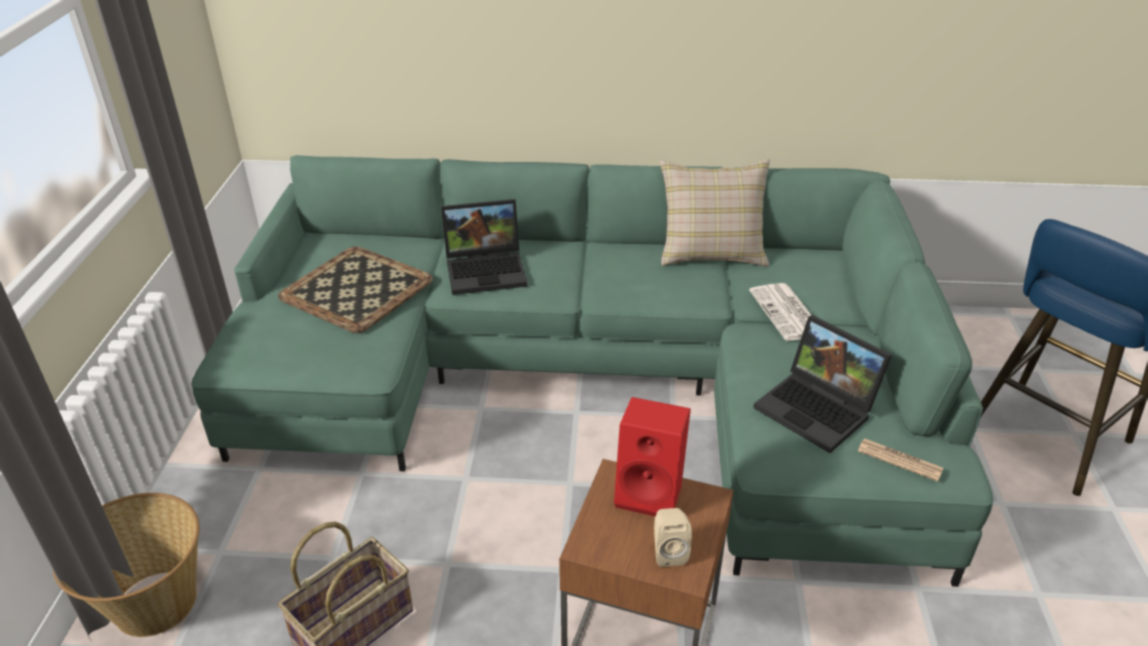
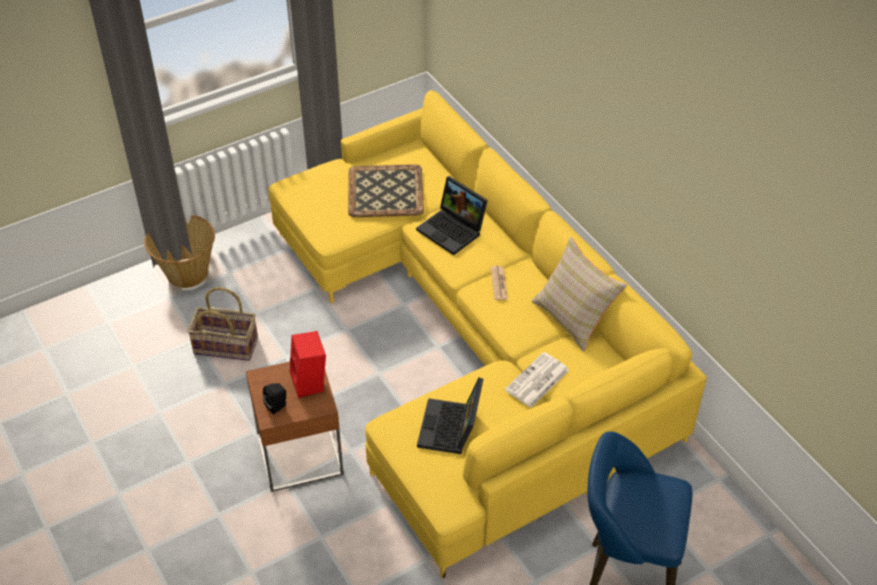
camera: 55 degrees right, 10 degrees up
(599, 382) = (473, 343): green sofa -> yellow sofa
(668, 551) = (277, 406): beige speaker -> black speaker
(900, 460) = (436, 479): newspaper -> newspaper (499, 283)

